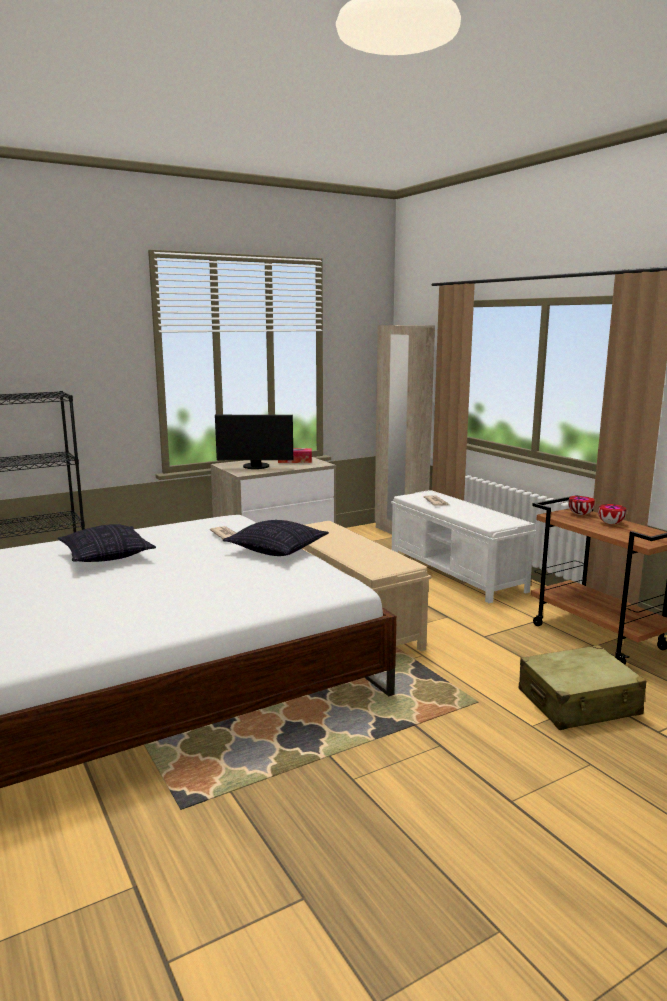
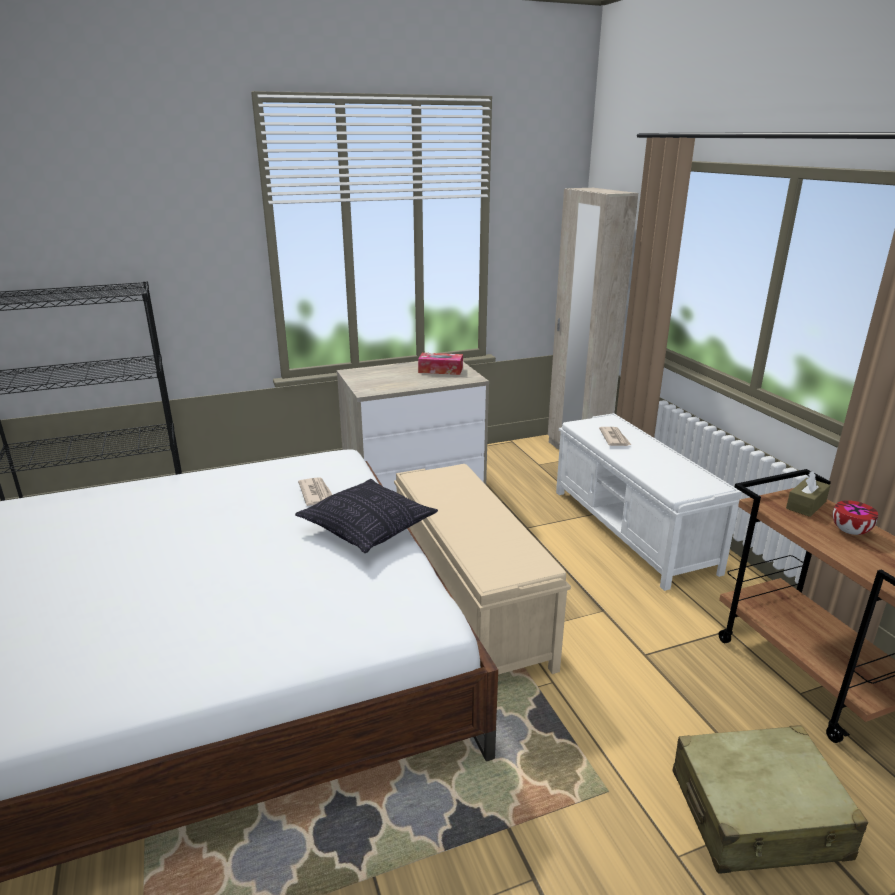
camera: 10 degrees right, 10 degrees up
(106, 556) = (153, 523): pillow -> none
(256, 467) = (388, 379): monitor -> none
(580, 514) = (806, 505): bowl -> brown tissue box

